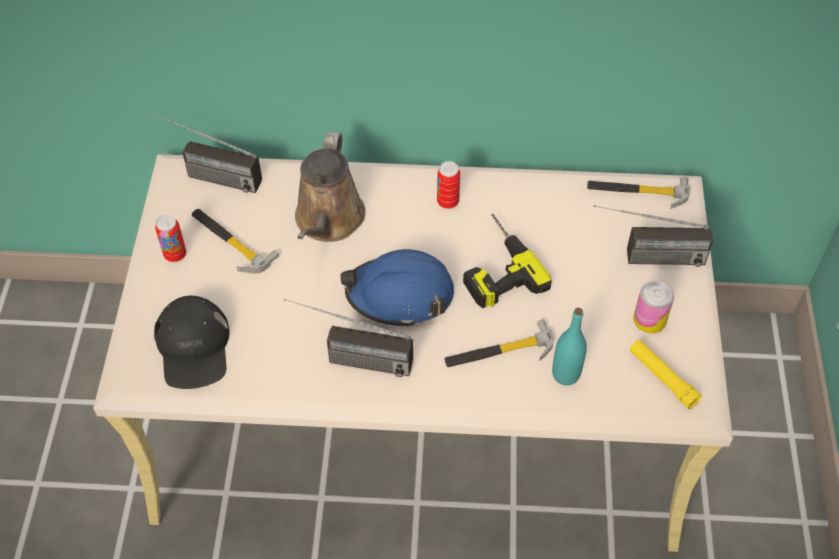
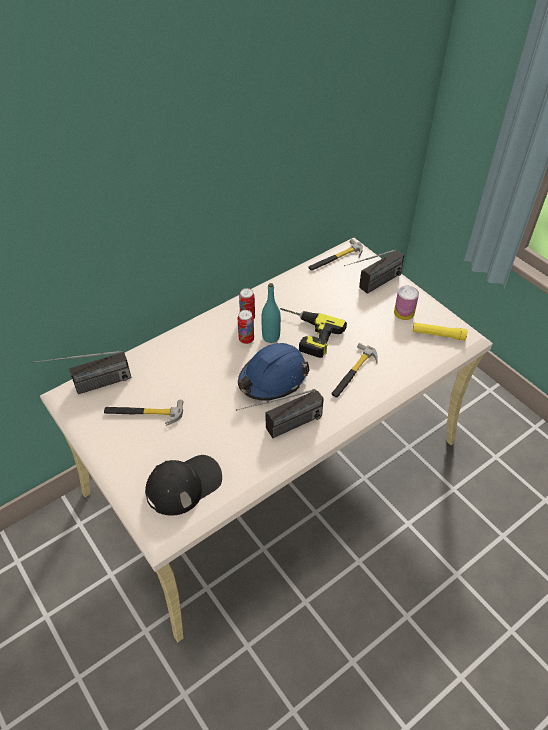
camera: 40 degrees left, 5 degrees down
(175, 254) = (116, 442): can -> can (246, 339)
(194, 347) = (184, 485): black cap -> black cap turned 75 degrees counterclockwise
(328, 221) = (191, 366): brown watering can -> none
(565, 374) = (395, 362): turquoise bottle -> turquoise bottle (271, 337)

